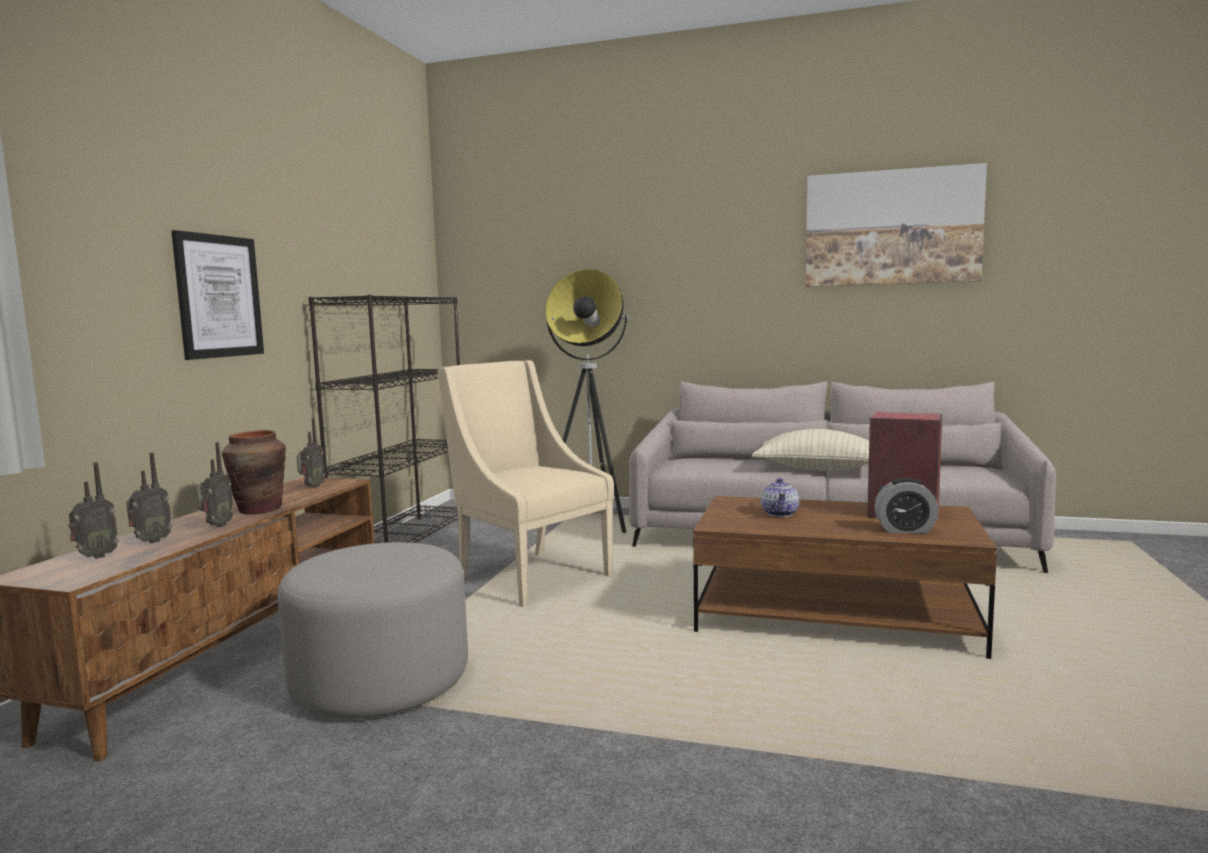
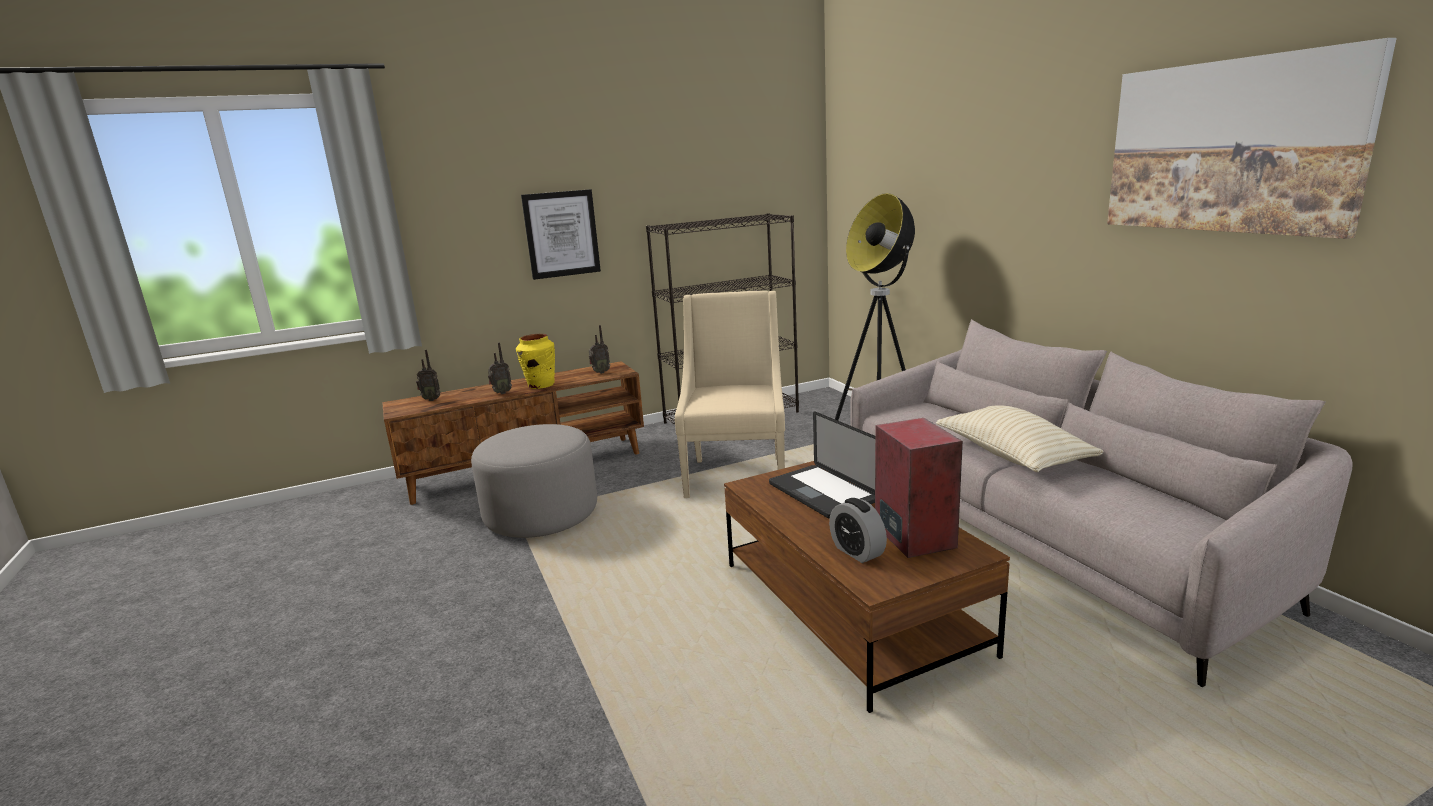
camera: 50 degrees right, 10 degrees up
(150, 541) = (463, 396): radio -> none
(259, 509) = (540, 385): brown vase -> yellow vase
(780, 513) = (822, 492): teapot -> laptop

